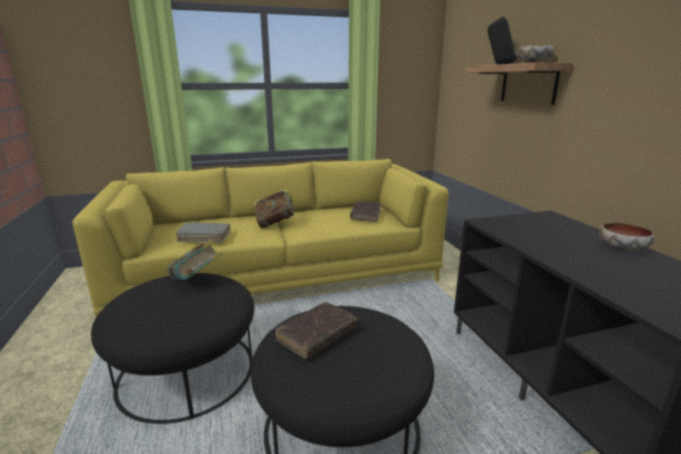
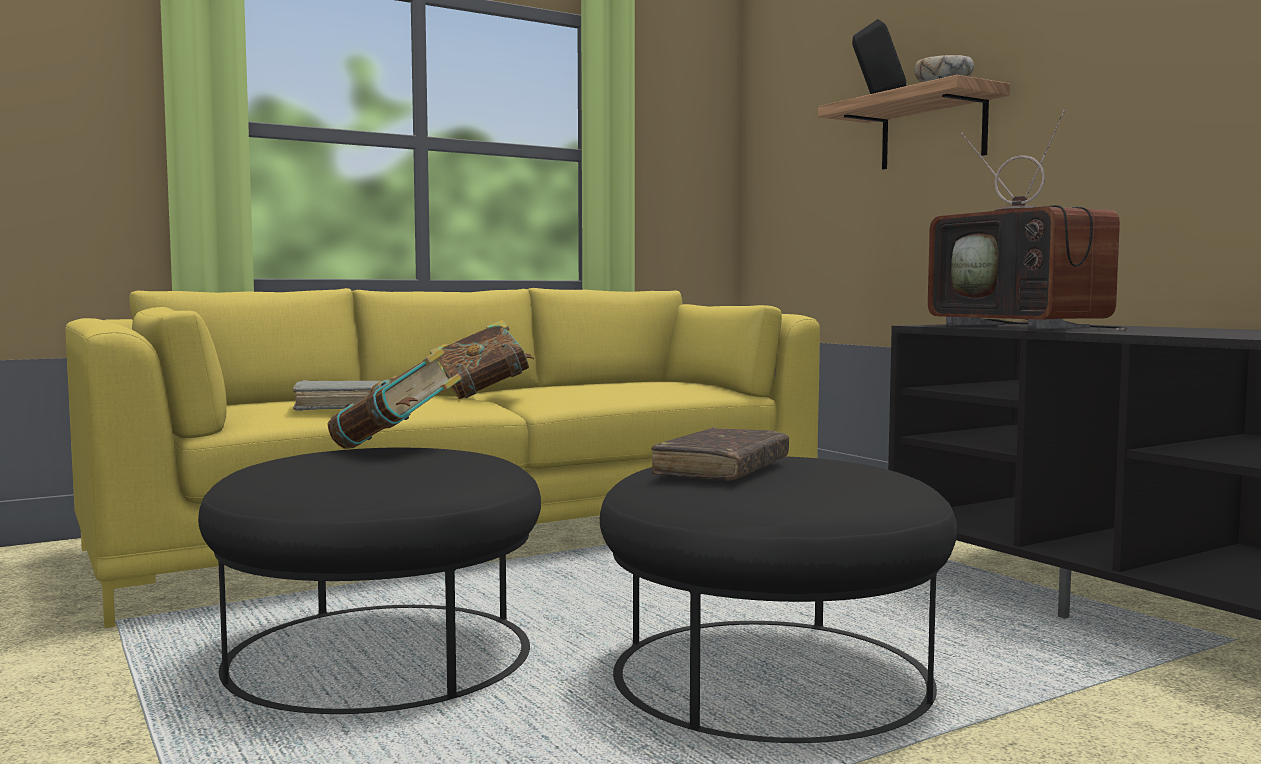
camera: 15 degrees left, 15 degrees down
(365, 216) = (659, 385): brown book -> none
(533, 238) = (1025, 327): none -> television
(623, 249) = (1167, 328): bowl -> none

